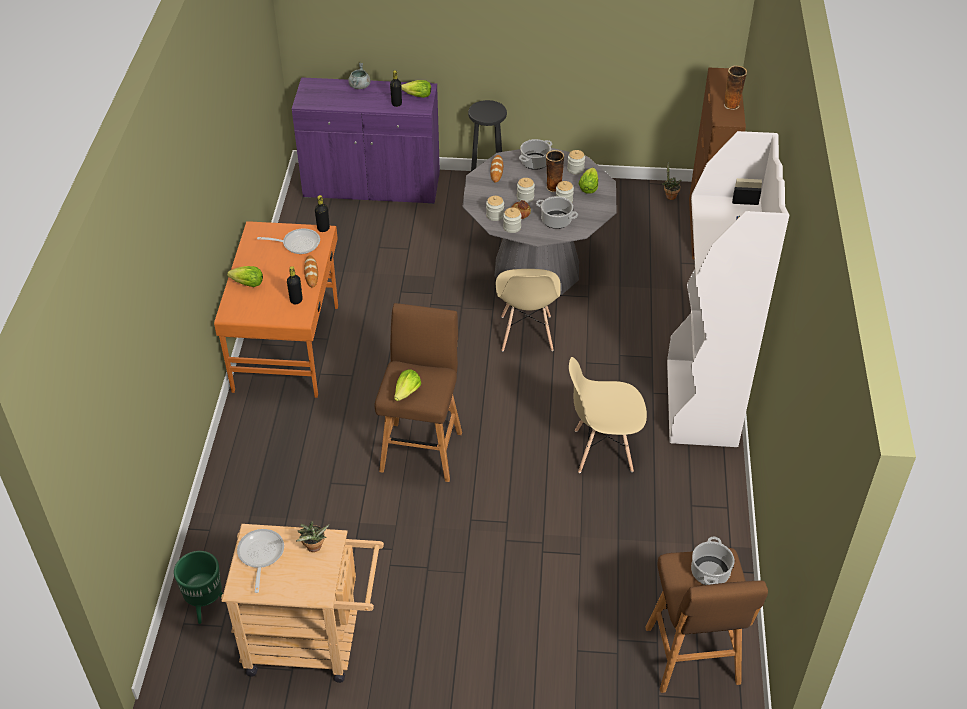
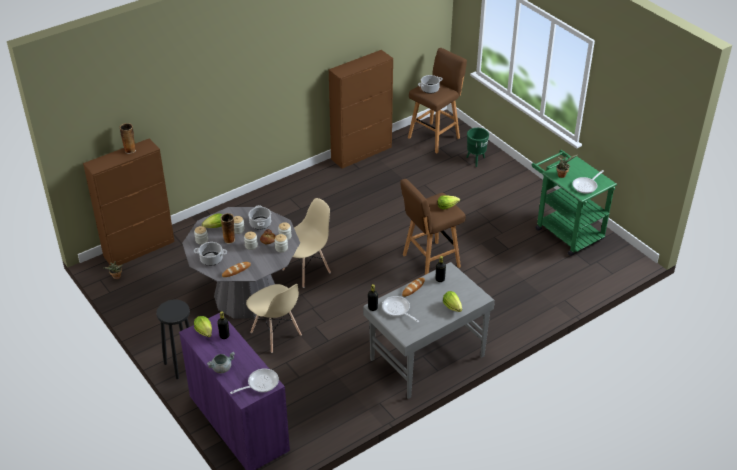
camera: 130 degrees left, 5 degrees down
(206, 605) = (596, 273): green planter -> green planter (475, 160)
(288, 347) = (426, 357): orange desk -> grey desk
(313, 97) = (260, 383): none -> frying pan
(313, 643) = (565, 231): beige cart -> green cart
(602, 451) = (358, 206): beige chair -> beige chair (276, 334)
(702, 404) = (290, 191): white bookcase -> none
(728, 533) = (362, 153): none -> brown cabinet

